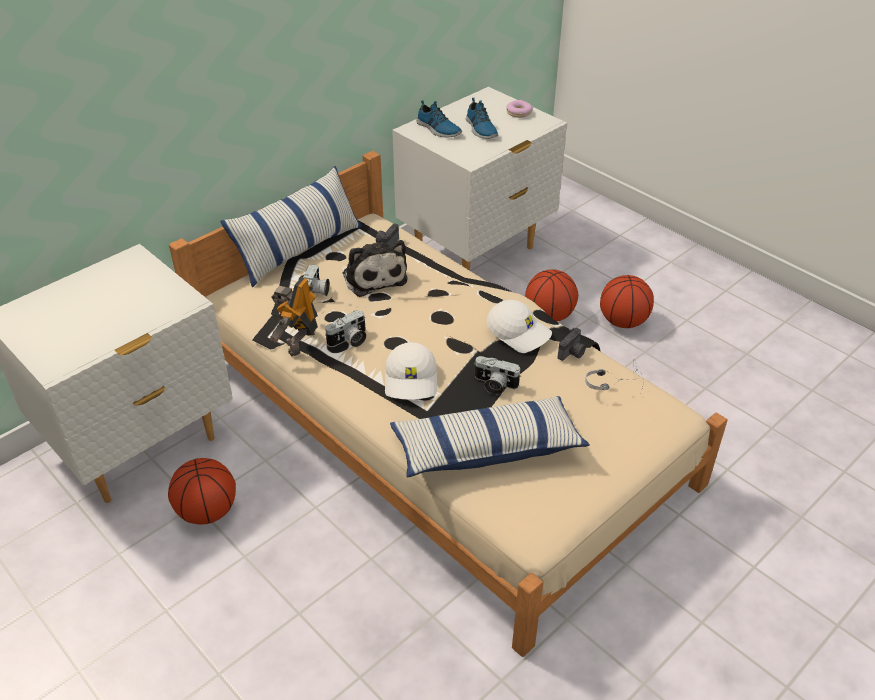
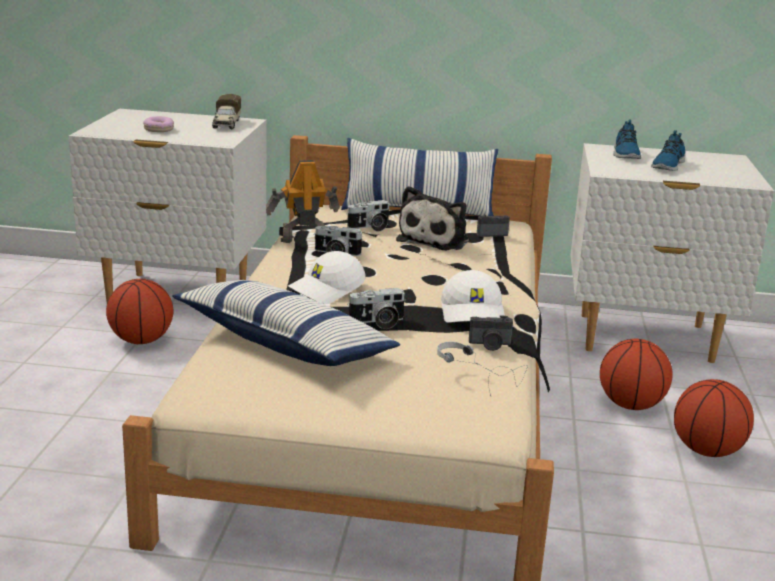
camera: 50 degrees right, 20 degrees down
(130, 274) = (226, 124): none -> toy truck
(494, 385) = (378, 323): camera -> camera turned 90 degrees counterclockwise
(519, 113) = (734, 172): donut -> donut (158, 130)

